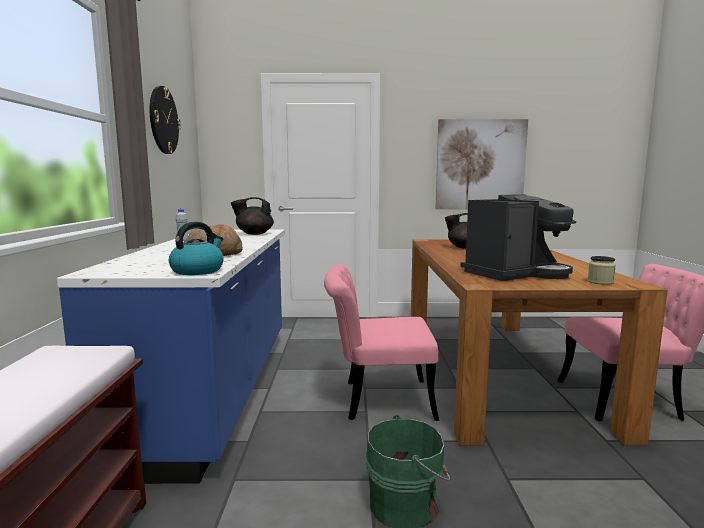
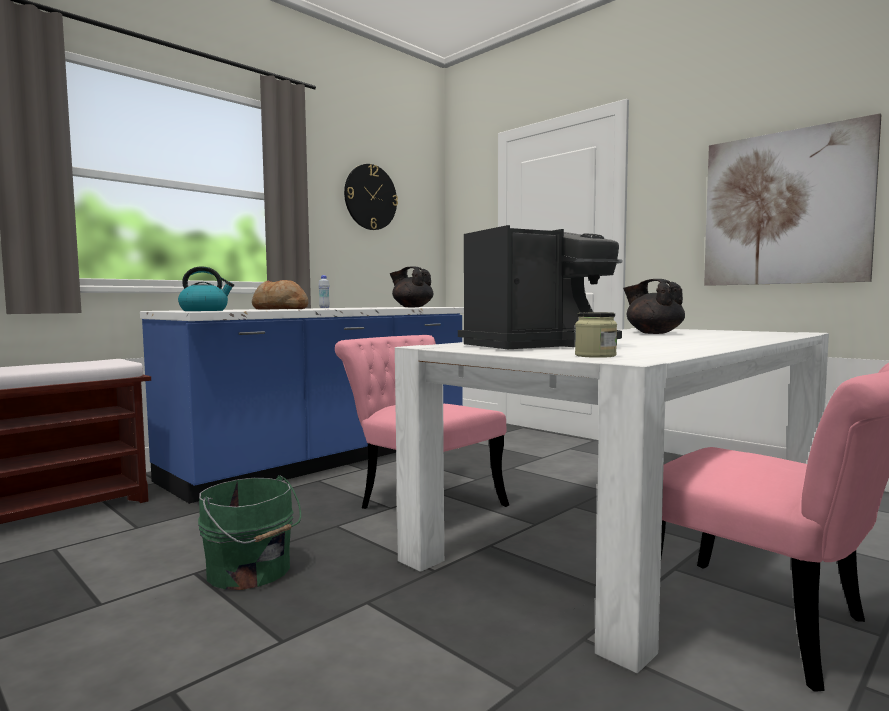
camera: 45 degrees right, 5 degrees down
(495, 369) = (637, 524): brown dining table -> white dining table
(516, 273) = (541, 345): coffee machine -> coffee machine turned 45 degrees counterclockwise

